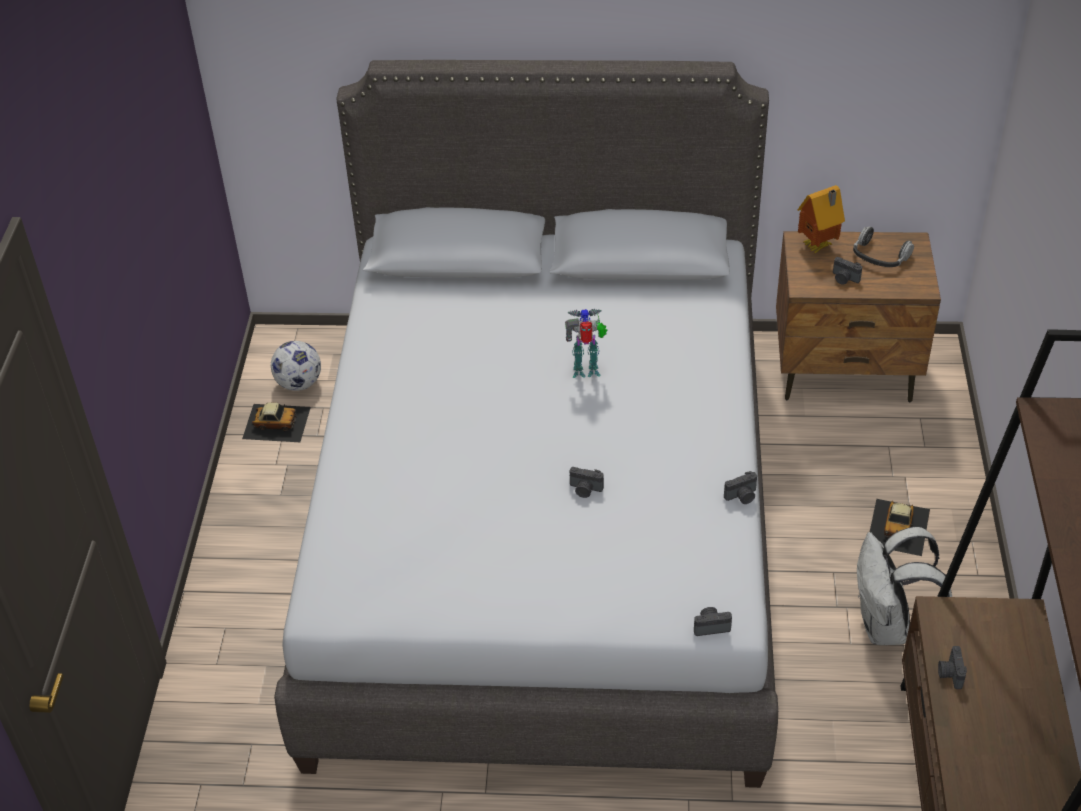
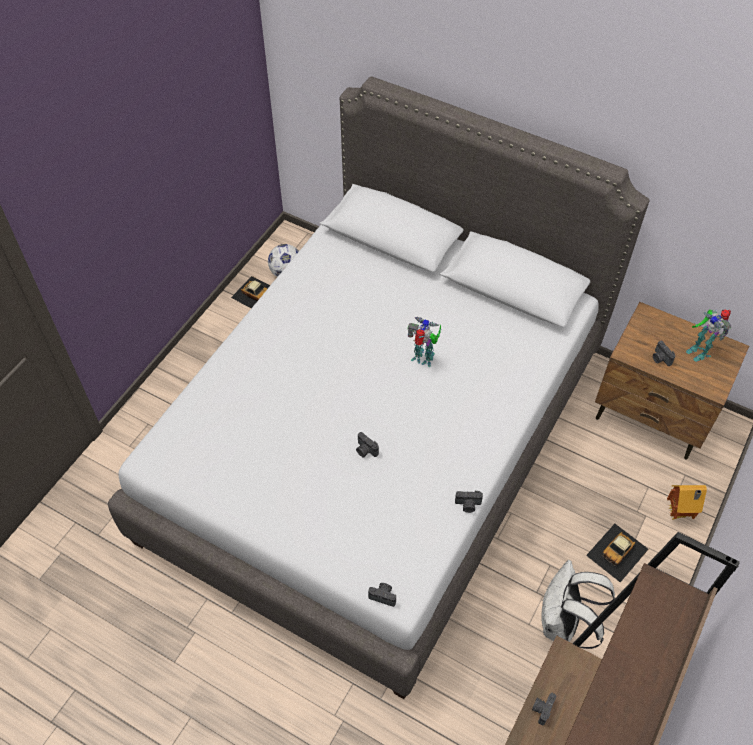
camera: 25 degrees right, 10 degrees up
(818, 247) = (657, 325): toy house -> toy house (679, 514)
(880, 256) = (699, 350): headphones -> toy robot

